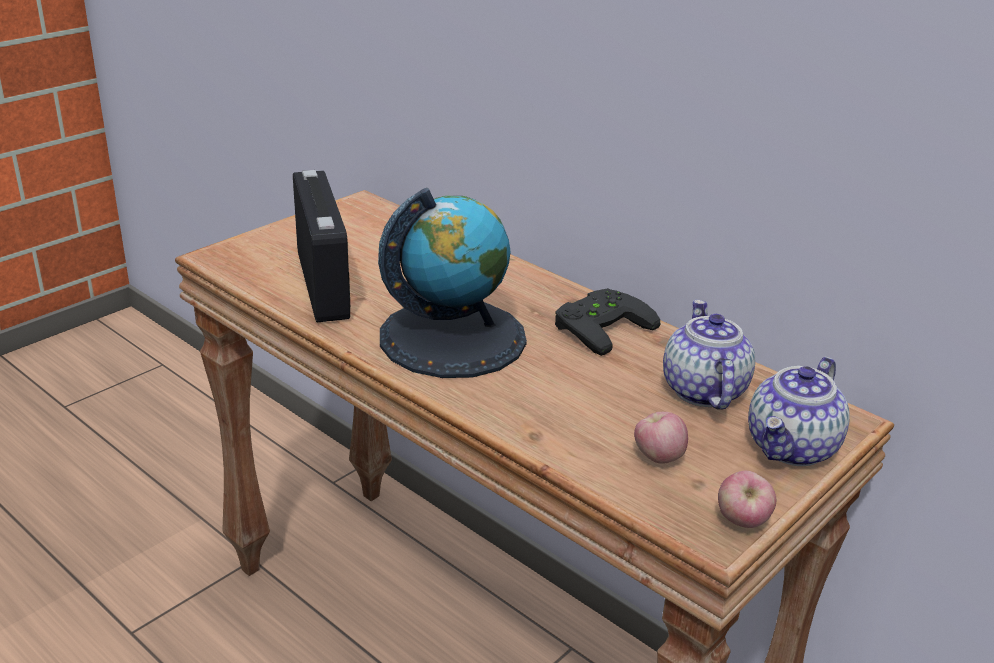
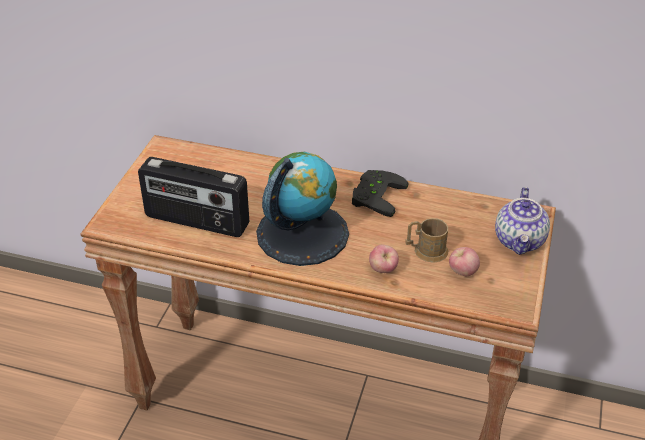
camera: 25 degrees left, 10 degrees up
(324, 285) = (196, 221): radio -> radio turned 150 degrees clockwise
(620, 413) = (426, 251): none -> brown mug
(702, 390) = (456, 221): teapot -> none
(742, 522) = (524, 294): apple -> apple (383, 270)

